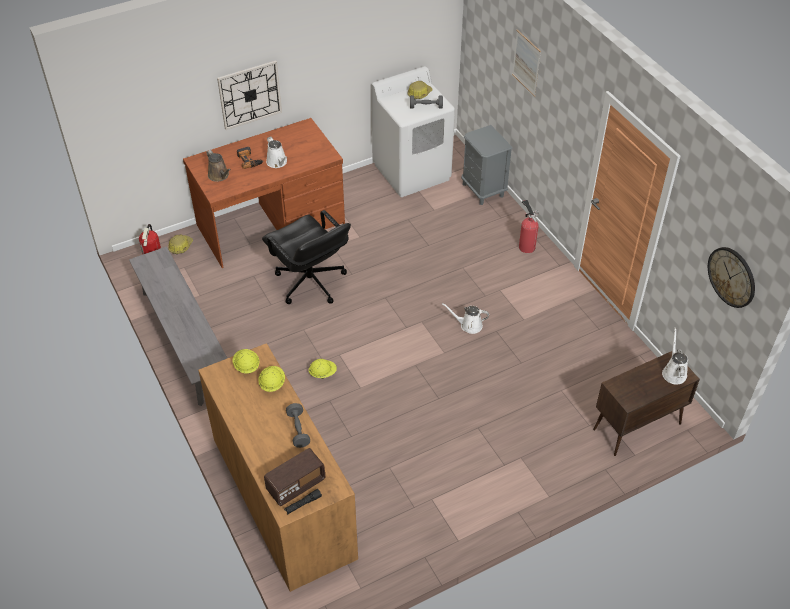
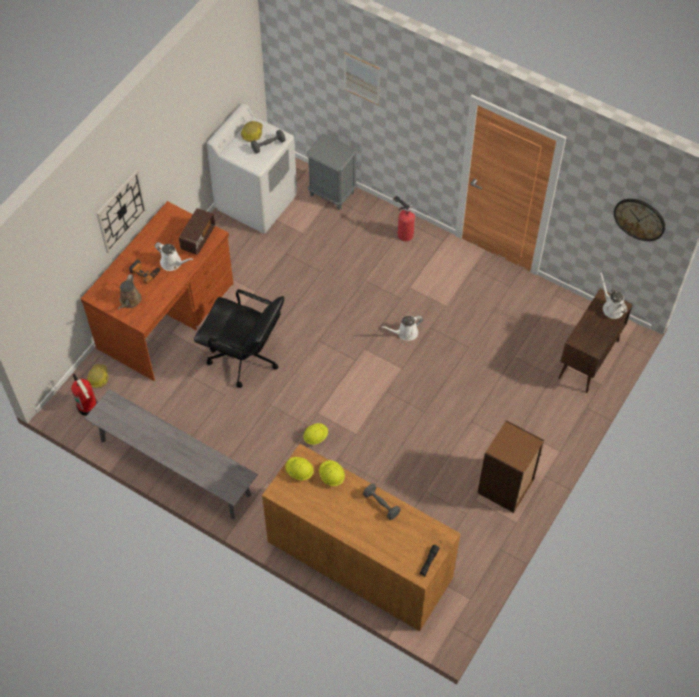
camera: 30 degrees left, 10 degrees up
(219, 176) = (129, 301): brown watering can -> brown watering can turned 75 degrees clockwise
(296, 485) = (412, 550): radio -> radio (198, 238)
(471, 502) = (506, 487): none -> brown bookcase

